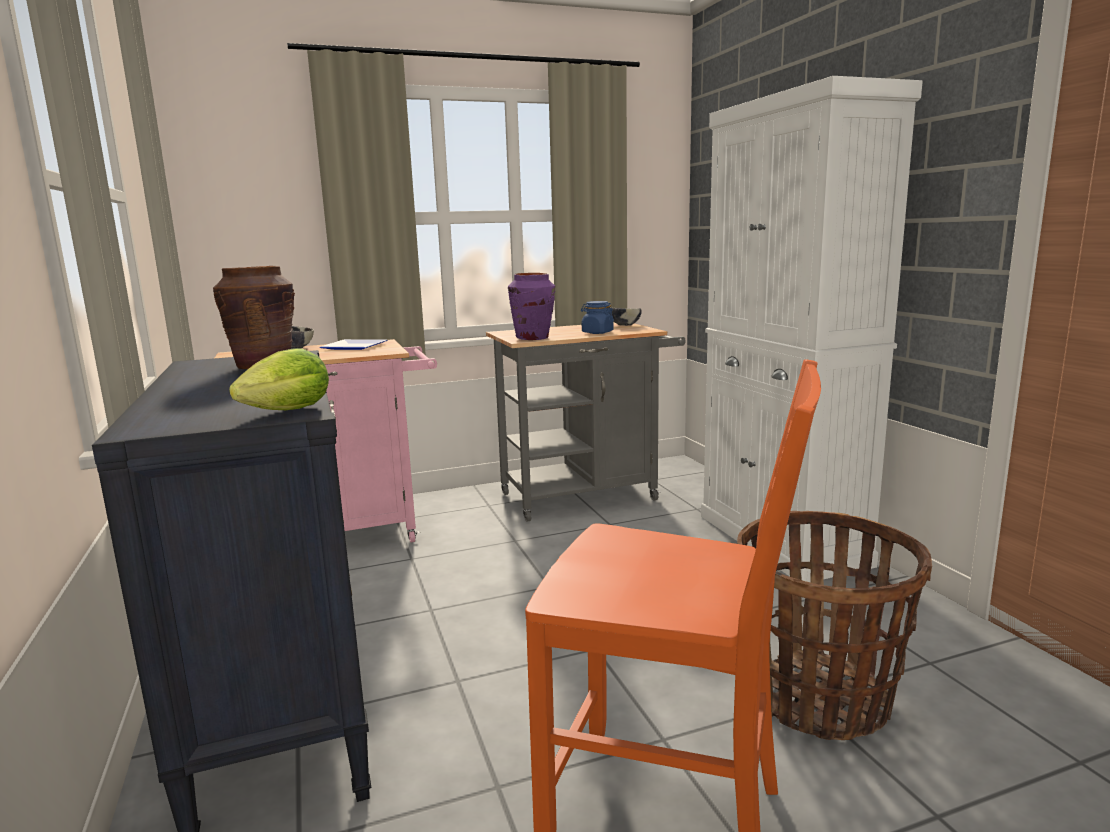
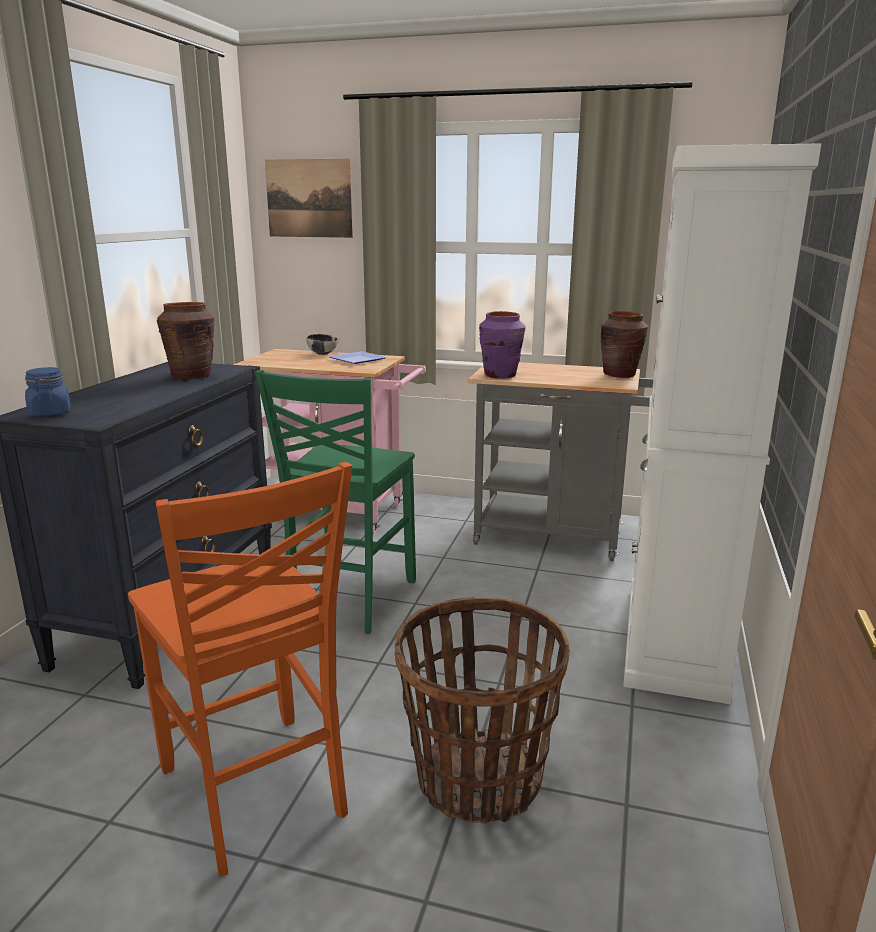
camera: 35 degrees right, 5 degrees up
(237, 166) = (309, 198): none -> picture
(283, 412) = (92, 419): lettuce -> none
(482, 607) = (349, 600): none -> green chair
(597, 332) = (569, 379): blue jar -> blue jar (50, 413)
(624, 325) = (619, 374): bowl -> brown vase

